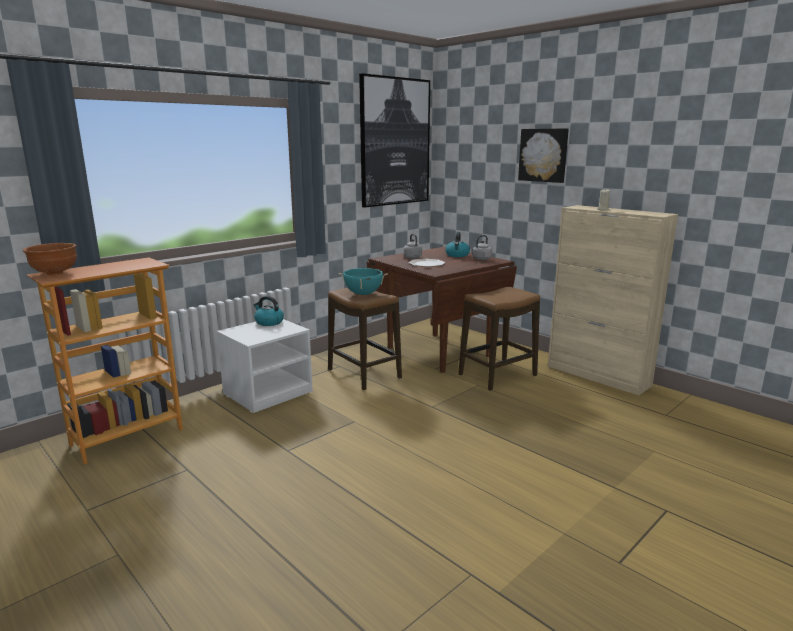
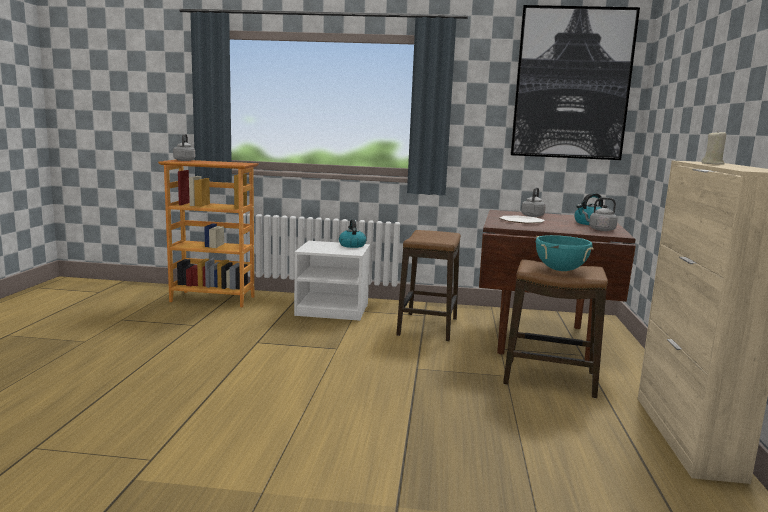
camera: 50 degrees right, 5 degrees down
(54, 273) = (184, 160): brown bowl -> grey kettle
(363, 294) = (433, 237): turquoise cooking pot -> turquoise cooking pot (560, 270)
(543, 155) = (711, 90): picture -> none

